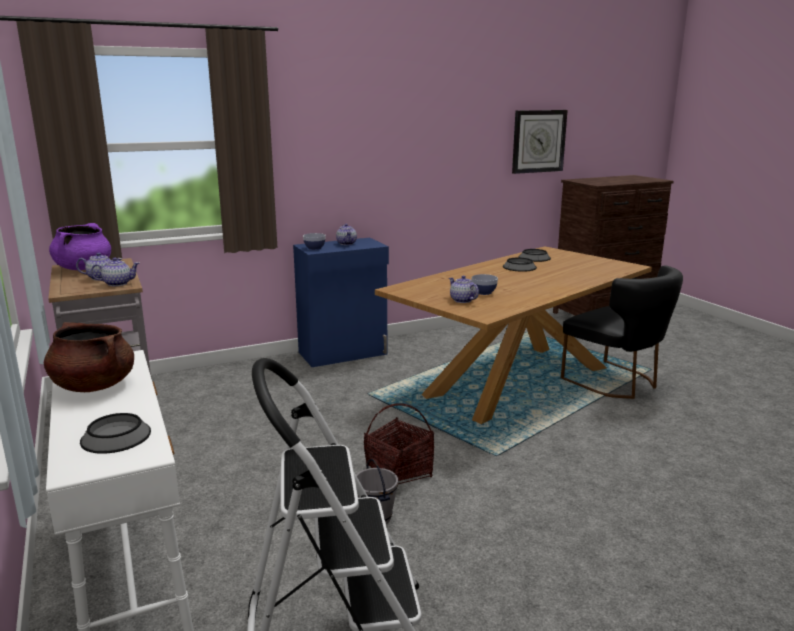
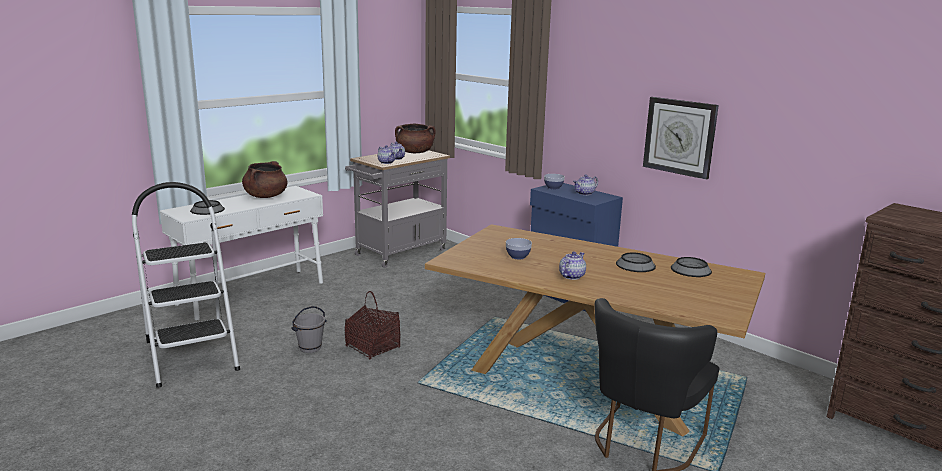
camera: 70 degrees right, 0 degrees up
(83, 268) = (415, 152): purple cooking pot -> brown cooking pot
(462, 300) = (485, 251): teapot -> teapot (571, 276)
(538, 141) = (862, 139): wall clock -> wall clock (680, 137)

